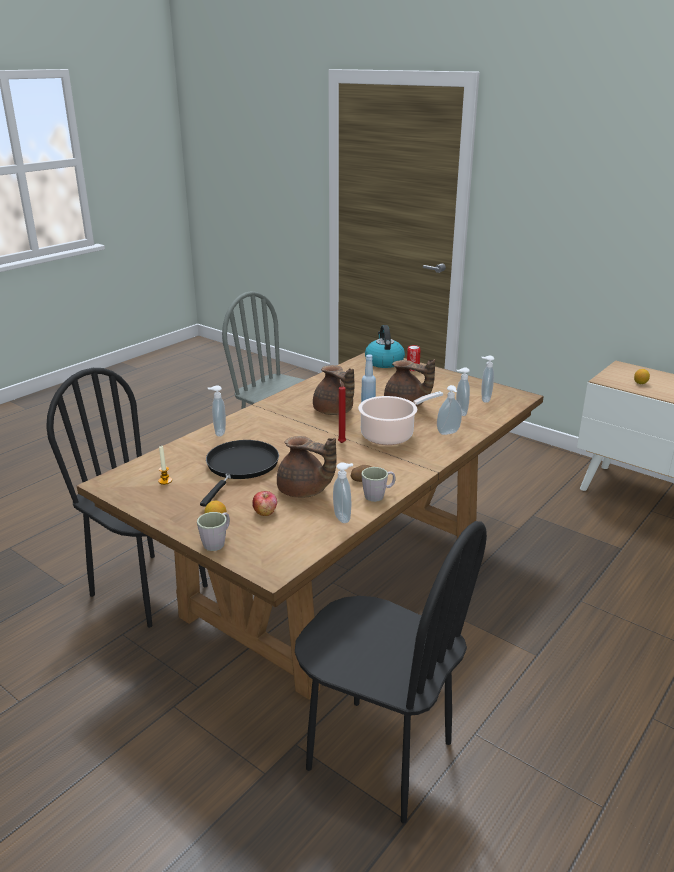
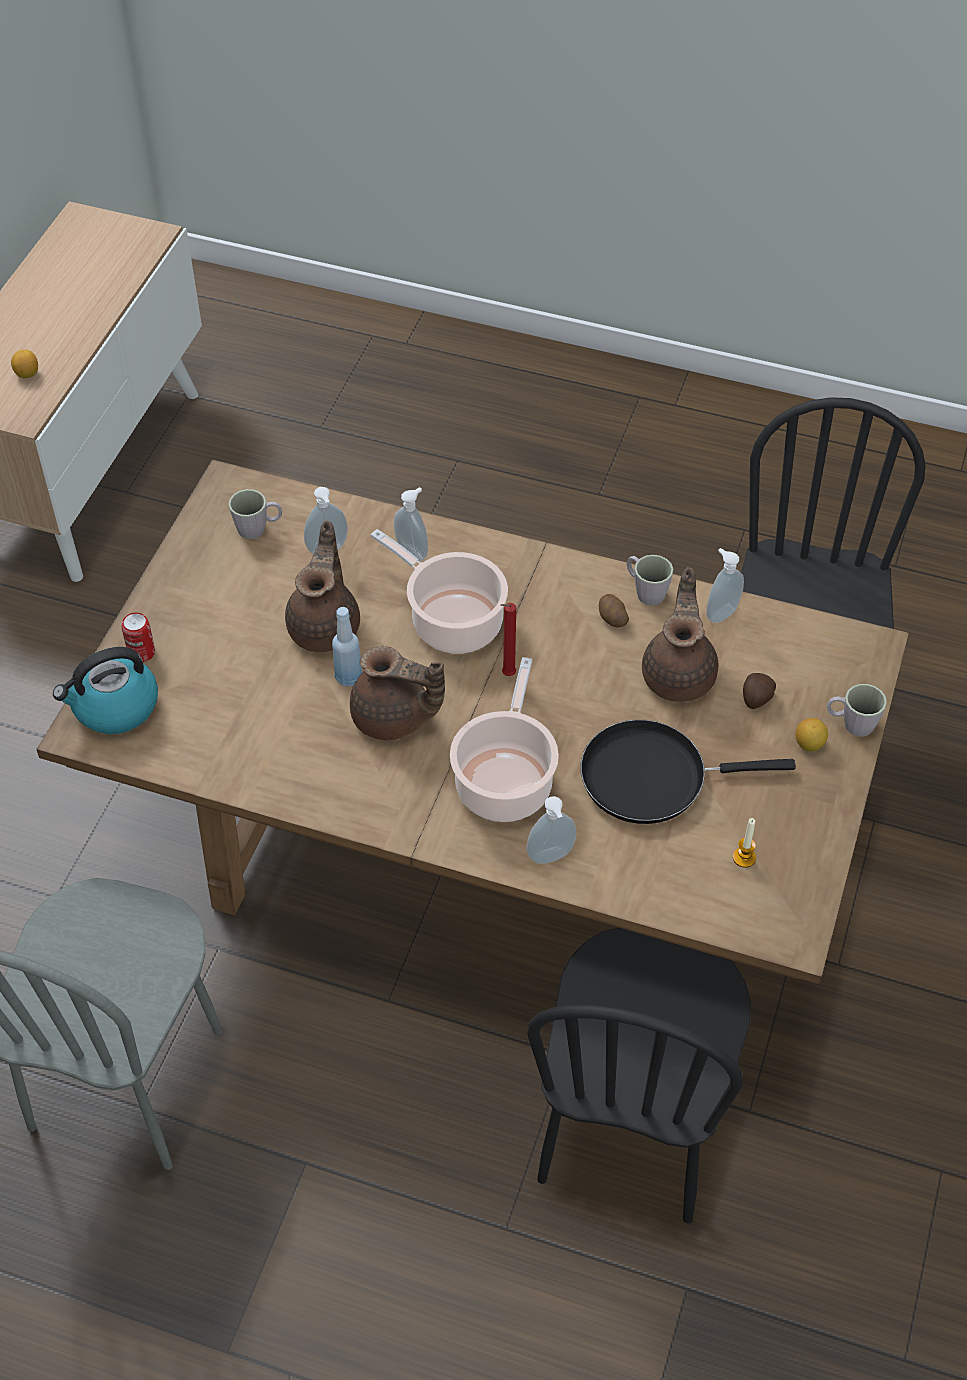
camera: 110 degrees left, 25 degrees up
(265, 512) = (756, 699): apple -> potato
(273, 430) = (505, 781): none -> cooking pot
(334, 412) = (394, 719): brown teapot -> brown teapot turned 75 degrees clockwise
(484, 399) = (258, 528): soap dispenser -> grey mug

